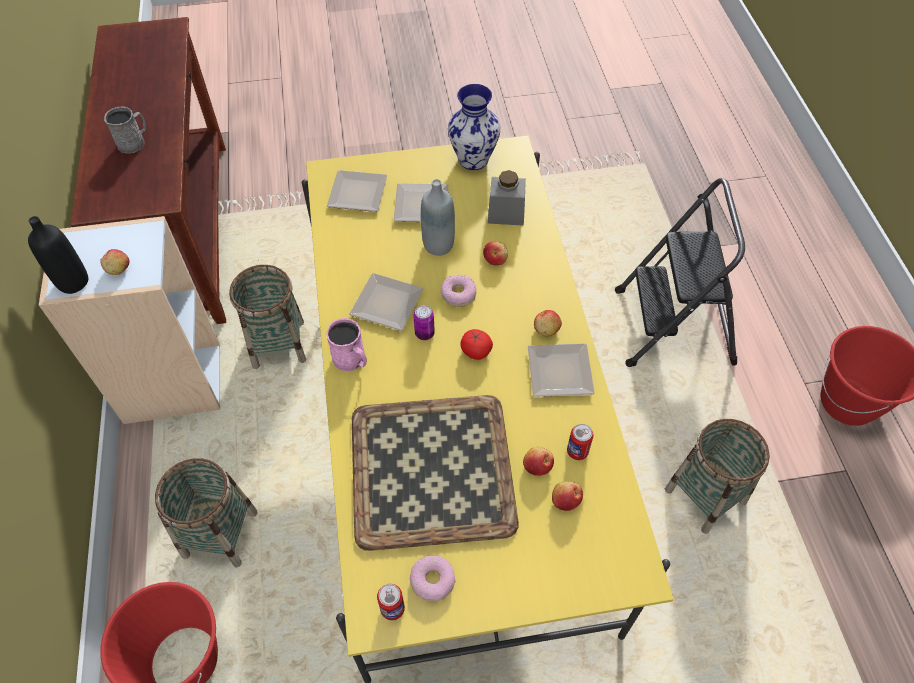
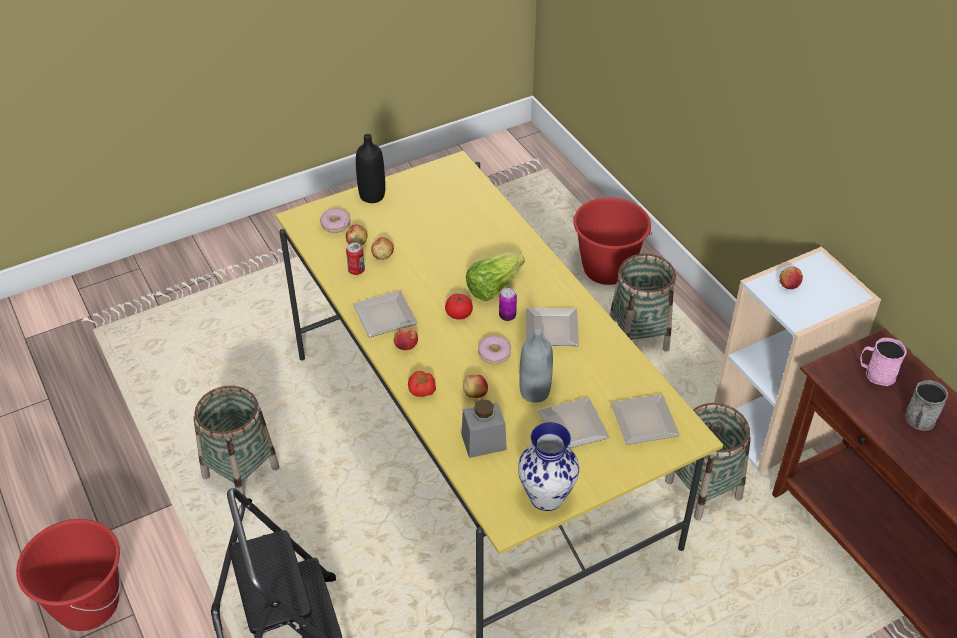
camera: 160 degrees right, 10 degrees down
(73, 282) = (814, 266): black bottle -> black bottle (372, 195)
(352, 360) = (554, 283): pink mug -> pink mug (876, 374)
(392, 608) = (448, 171): can -> none
(422, 376) = (493, 287): none -> lettuce
(432, 581) = (430, 187): donut -> donut (335, 224)
(433, 468) = (456, 237): tray -> none
(546, 275) = (422, 391): none -> tomato

